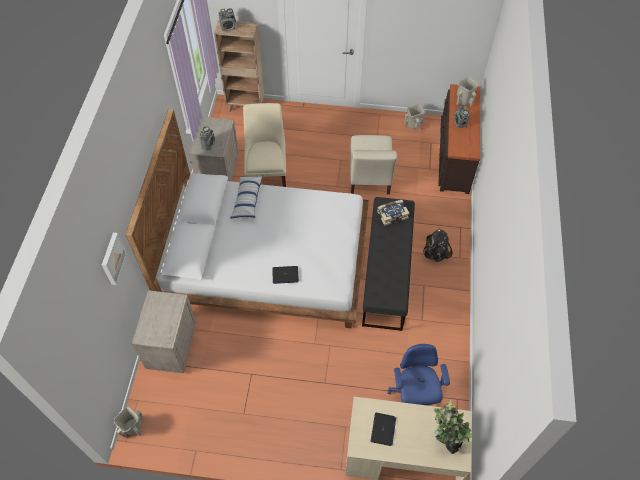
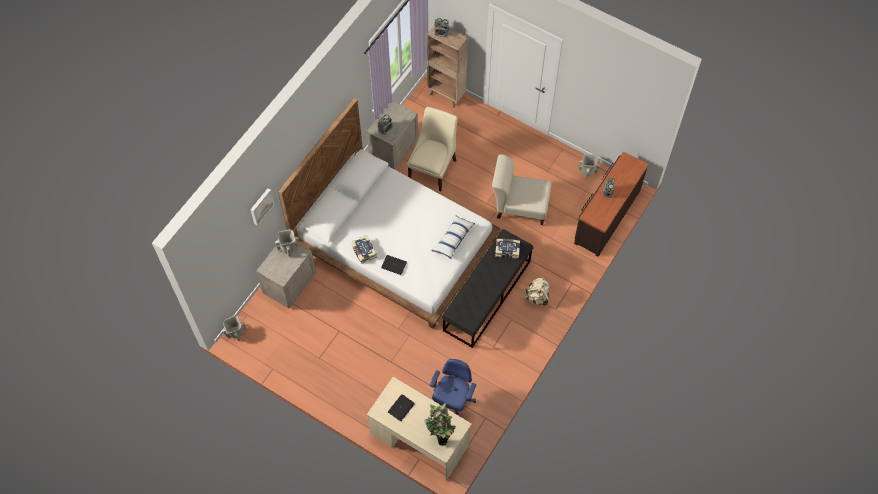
camera: 25 degrees right, 5 degrees up
(245, 274) = (363, 251): none -> book
(247, 200) = (395, 190): pillow -> pillow (453, 239)
(369, 177) = (519, 206): beige chair -> beige chair turned 75 degrees clockwise
(435, 253) = (537, 297): black backpack -> beige backpack
(464, 100) = (625, 172): beige vase -> beige vase (288, 248)

